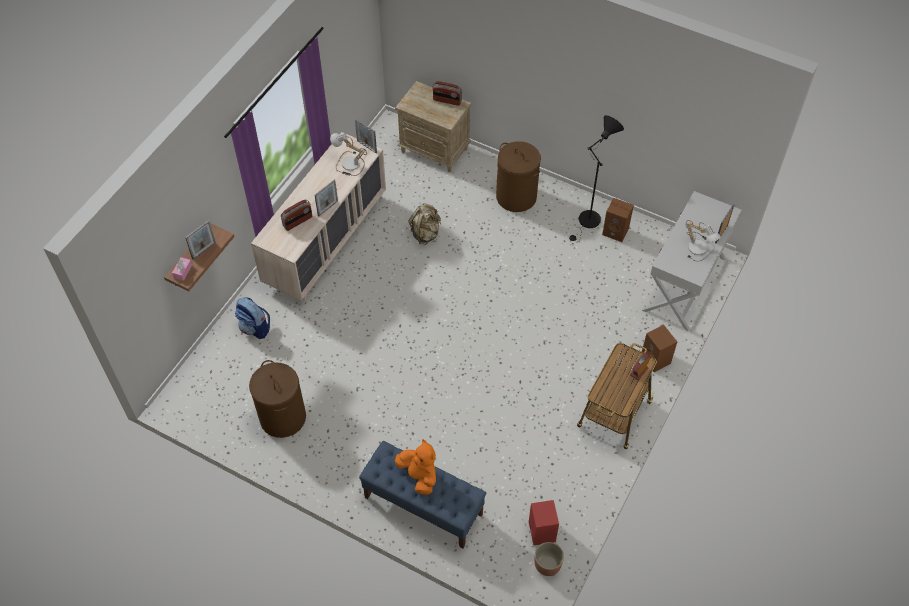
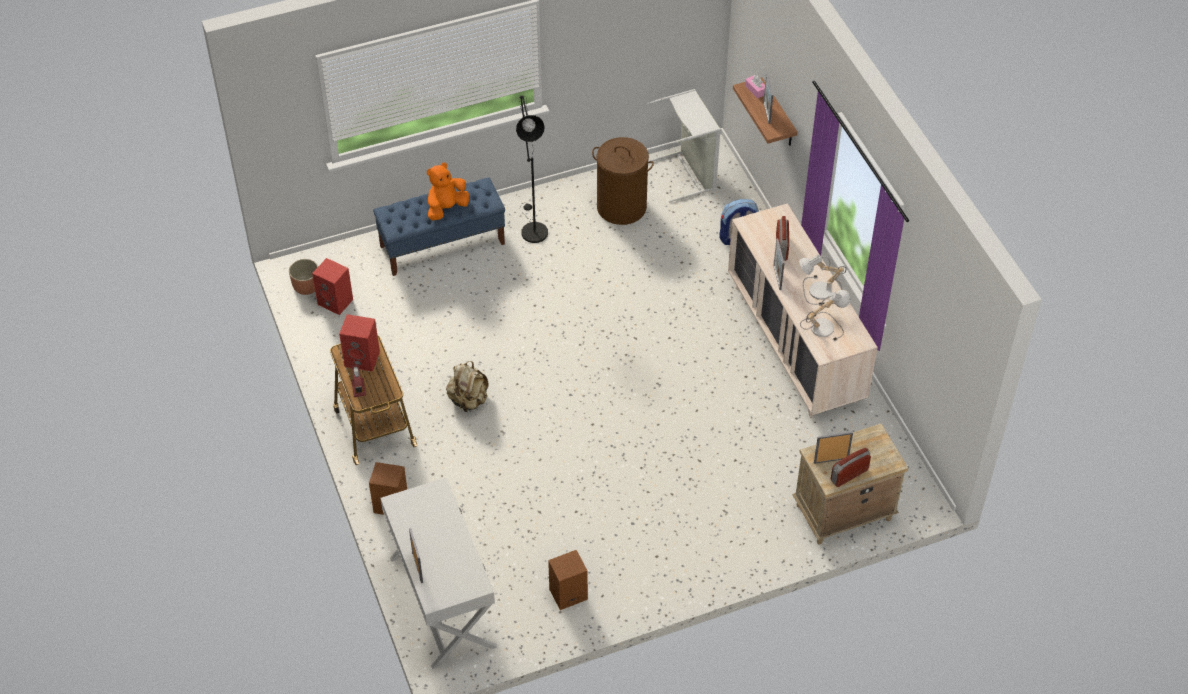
camera: 130 degrees right, 5 degrees down
(211, 399) = (688, 173): none -> grey laundry basket
(366, 146) = (835, 354): picture frame -> picture frame (831, 460)
(419, 475) = (446, 208): orange plush toy -> orange plush toy turned 135 degrees clockwise
(426, 233) = (729, 428): beige backpack -> beige backpack (468, 400)
(516, 197) = (703, 540): brown laundry basket -> none
(587, 223) = (605, 578): black floor lamp -> black floor lamp (532, 229)
(614, 389) = (363, 359): none -> red speaker
(699, 247) = (423, 535): table lamp -> table lamp (819, 293)

